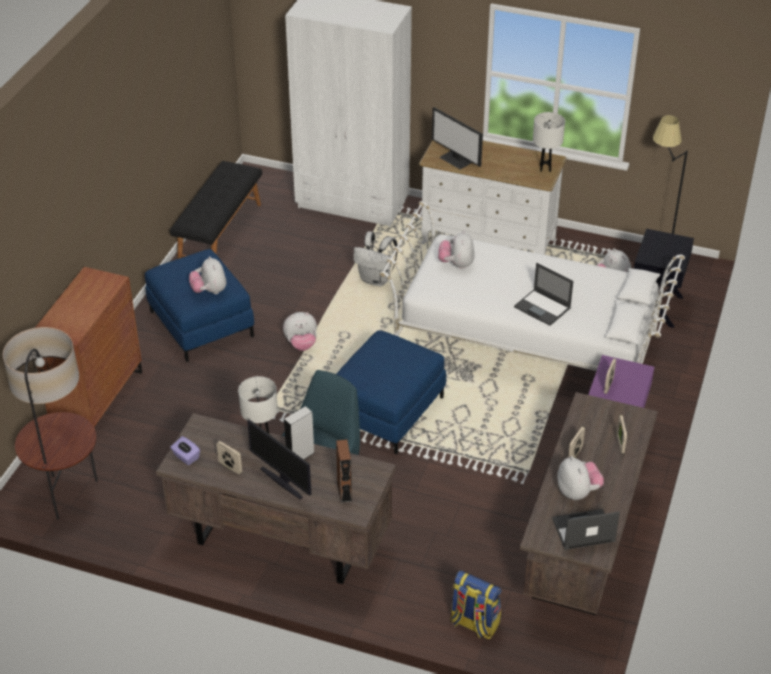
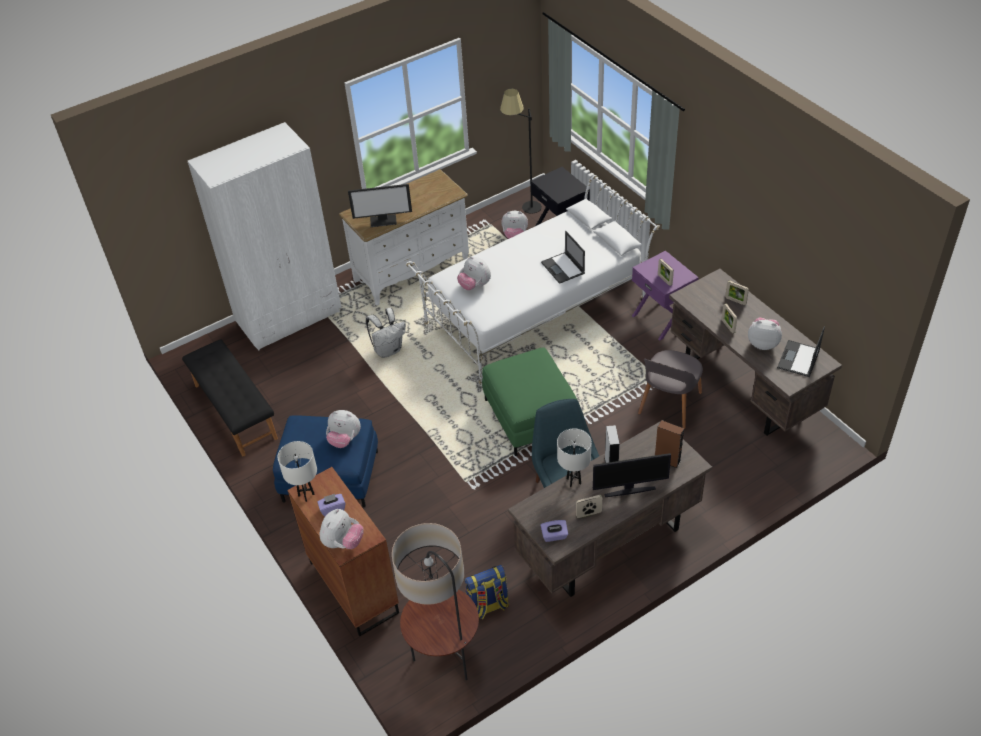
camera: 50 degrees left, 5 degrees up
(84, 300) = (332, 509): none -> purple tissue box
(301, 344) = (415, 428): plush toy -> plush toy (343, 542)
(386, 411) = (531, 416): blue ottoman -> green ottoman
(474, 623) = (767, 477): backpack -> backpack (488, 606)
(499, 501) = (669, 404): none -> grey chair
(543, 308) = (563, 268): laptop -> laptop turned 75 degrees clockwise
(545, 168) = (442, 184): white table lamp -> white table lamp (306, 495)

